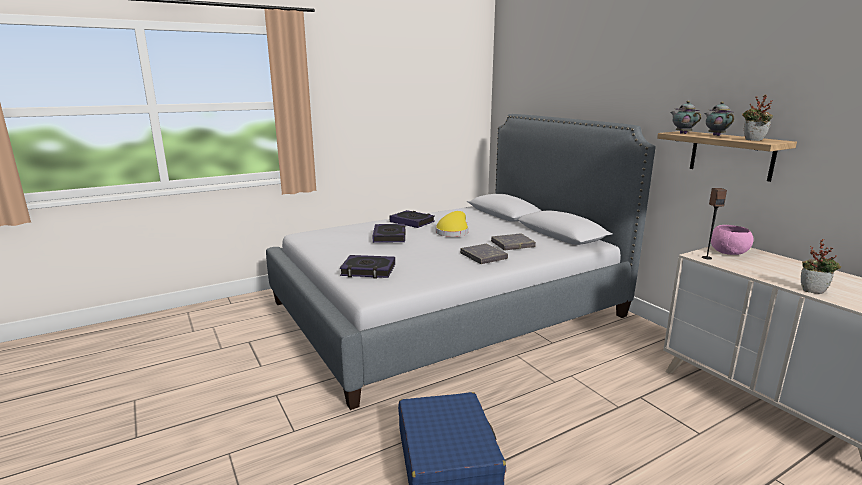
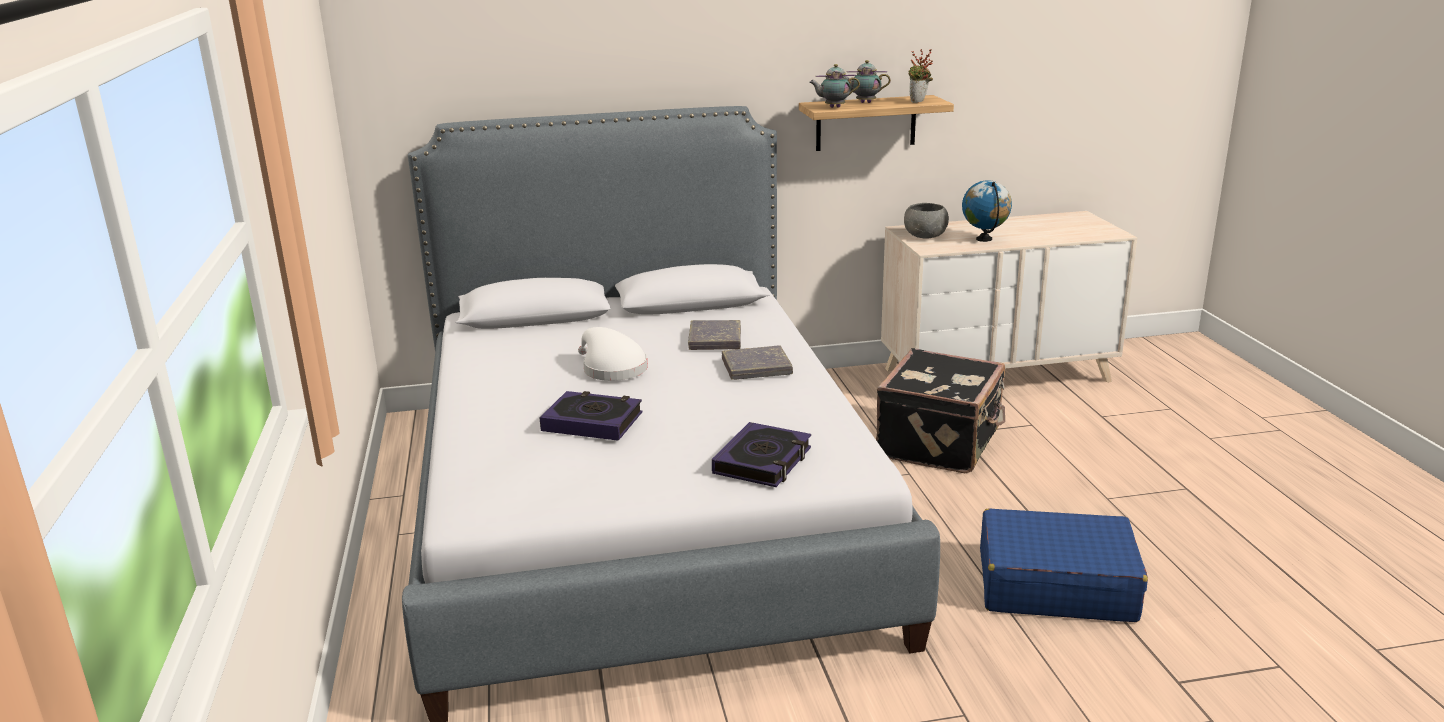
camera: 70 degrees left, 5 degrees up
(412, 222) = (506, 393): book -> none
(453, 232) = (611, 368): yellow hat -> white hat
(613, 390) = (941, 443): none -> black suitcase
(706, 257) = (936, 248): speaker -> none
(728, 253) = (925, 236): pink bowl -> grey bowl
(762, 270) = (984, 239): none -> globe
(814, 291) = (1043, 239): potted plant -> none

